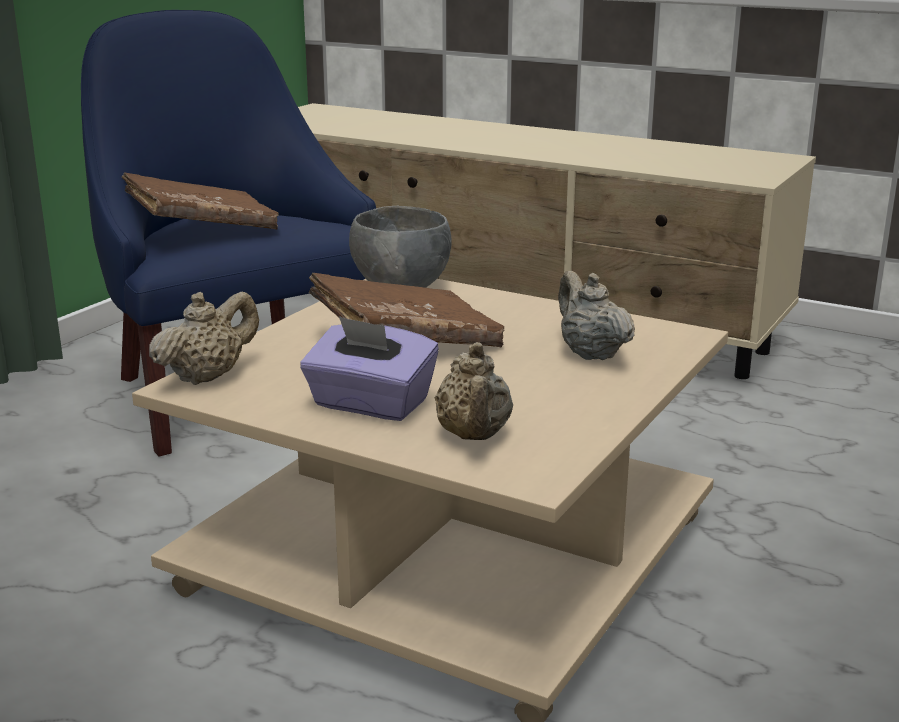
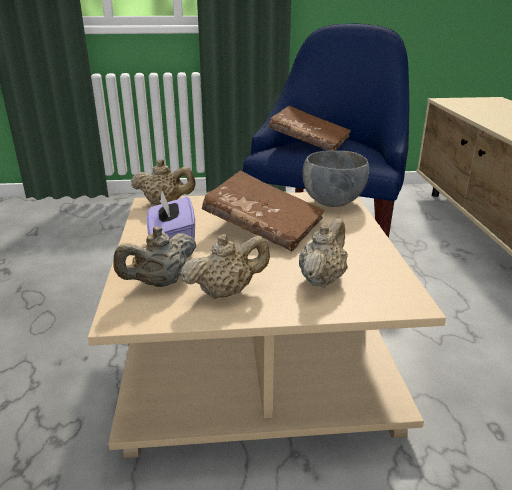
camera: 55 degrees right, 5 degrees up
(552, 406) = (226, 292): none -> beige teapot

